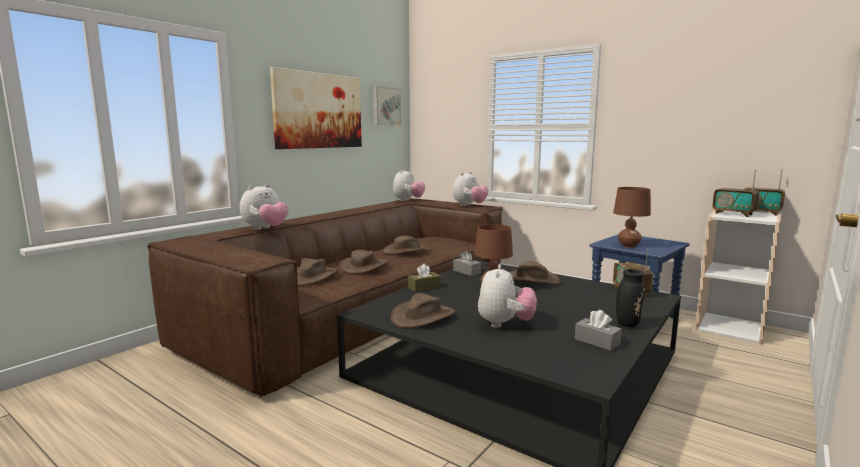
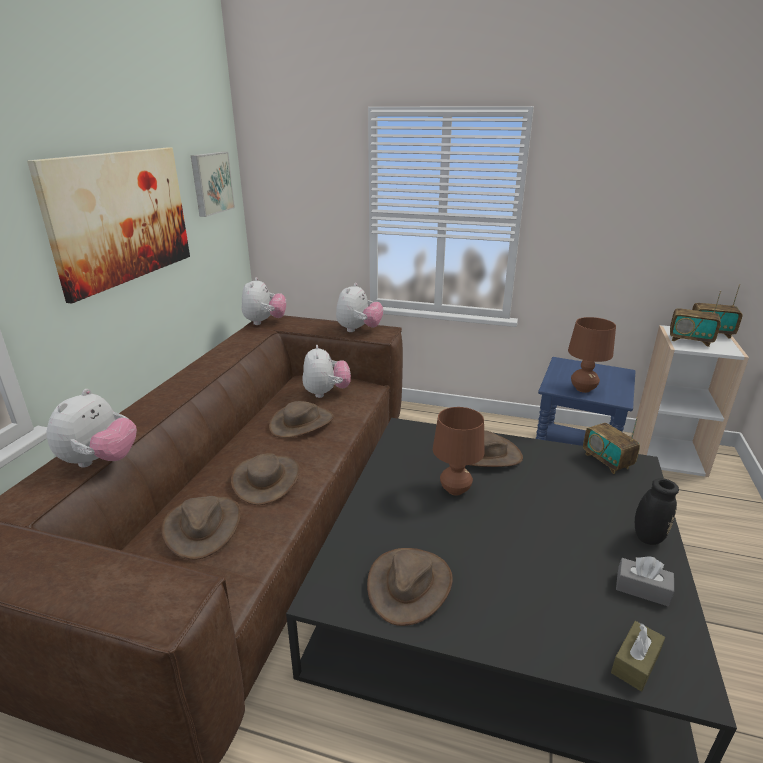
camera: 20 degrees left, 15 degrees up
(424, 287) = (368, 505): brown tissue box -> brown tissue box (635, 662)
(466, 272) = (399, 451): grey tissue box -> none
(505, 324) = (520, 576): plush toy -> plush toy (326, 393)

